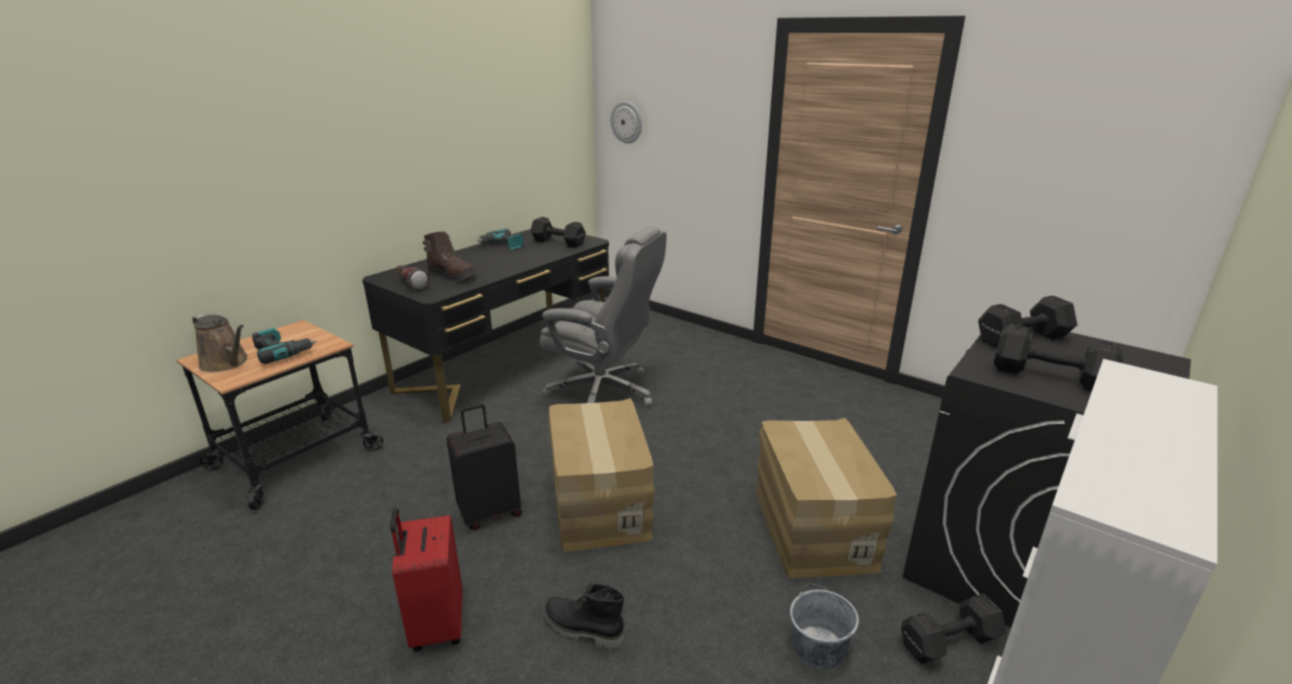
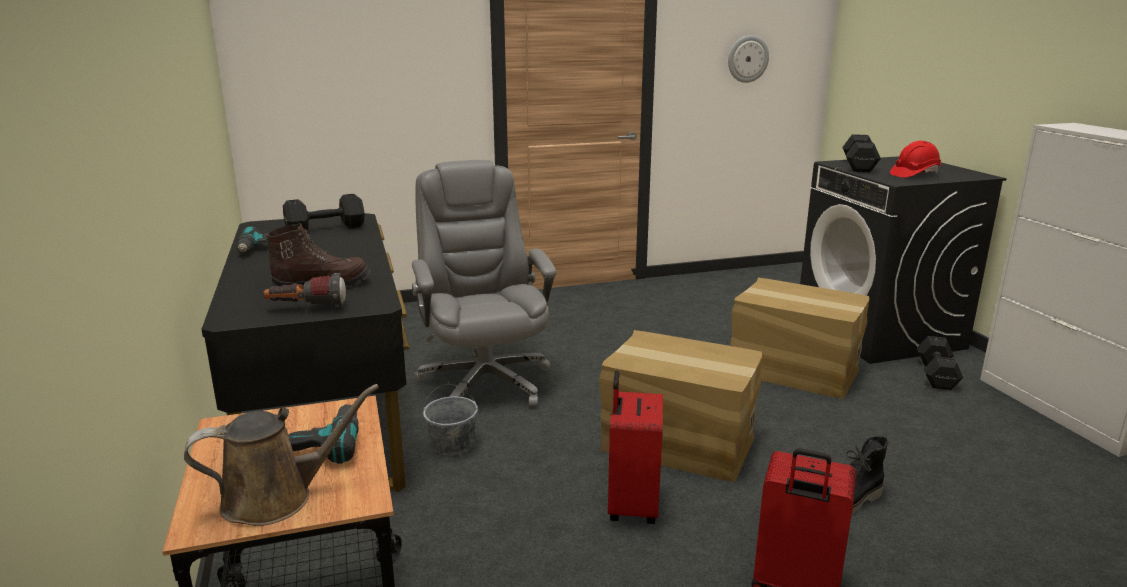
camera: 55 degrees left, 5 degrees down
(490, 512) = (631, 506): black suitcase -> red suitcase
(604, 393) = (484, 381): grey office chair -> grey office chair turned 75 degrees counterclockwise
(627, 122) = (285, 70): wall clock -> wall clock (747, 59)
(819, 648) = (921, 415): grey bucket -> grey bucket (453, 444)
(1047, 375) = (914, 174): black dumbbell -> red hard hat

